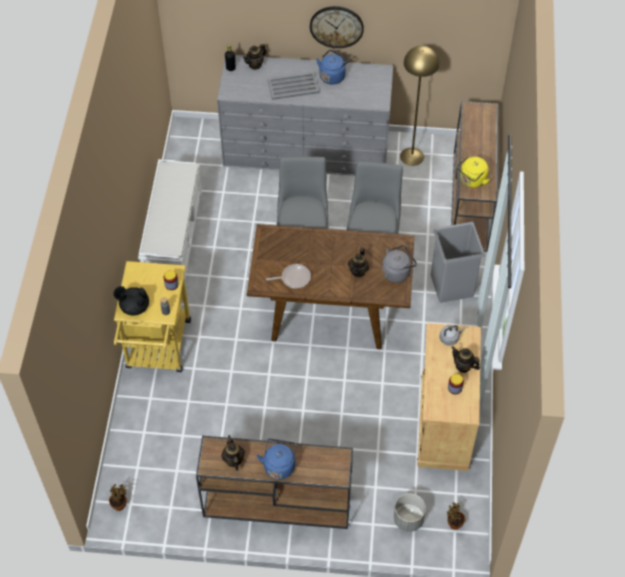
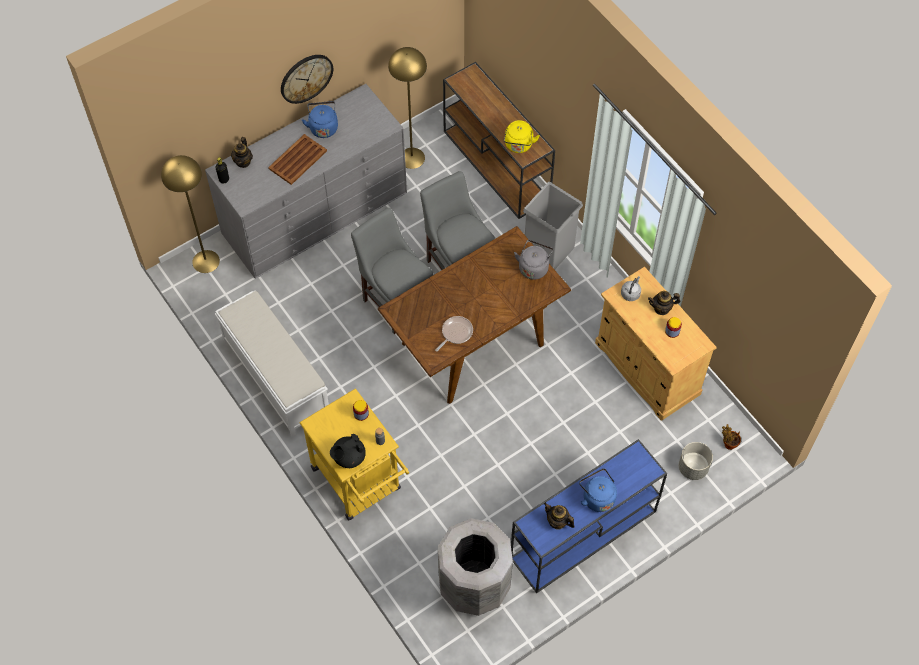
camera: 40 degrees left, 5 degrees up
(119, 504) = (459, 638): potted plant -> none
(166, 476) = (474, 584): none -> grey trash can
(202, 134) = (206, 261): none -> yellow floor lamp
(275, 503) = (582, 536): brown console table -> blue console table
(292, 86) = (297, 160): grey tray -> brown tray
(358, 271) = (502, 289): teapot -> none

